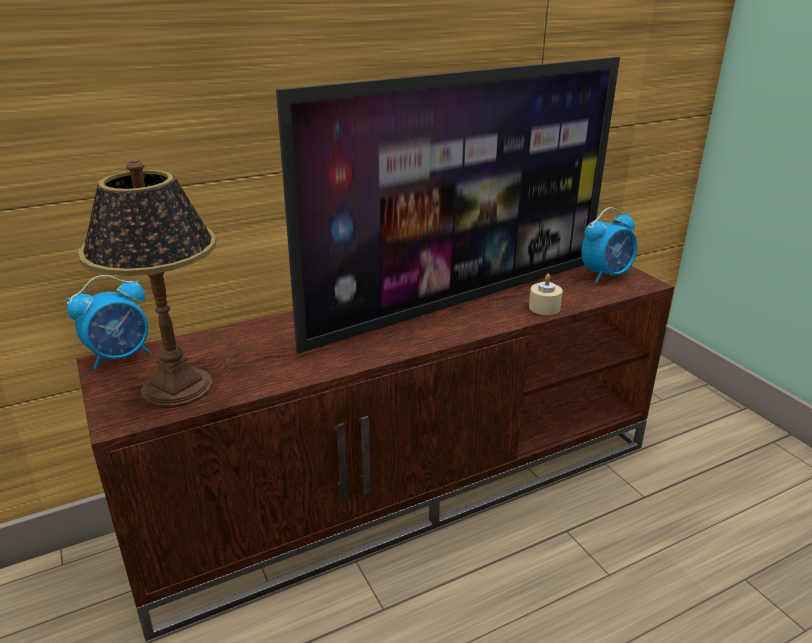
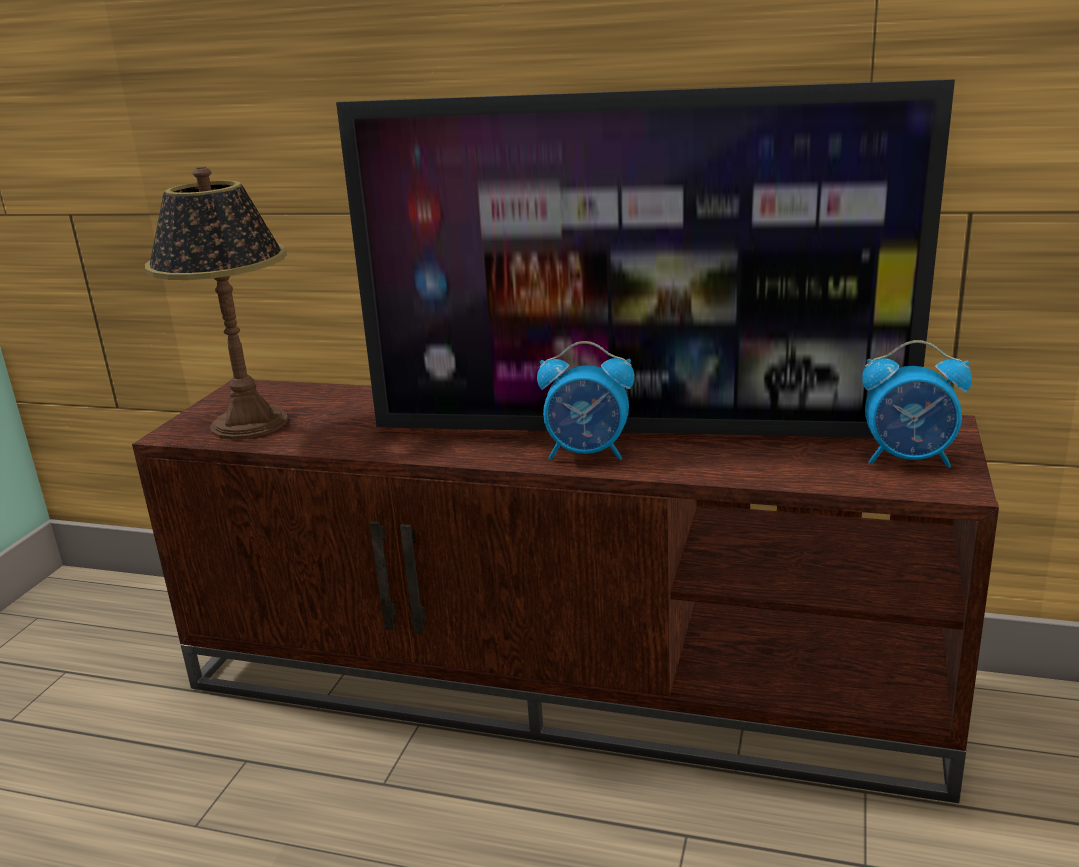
camera: 45 degrees right, 5 degrees down
(121, 357) = (259, 387): alarm clock -> alarm clock (588, 454)
(544, 307) = (727, 469): beige candle -> none

